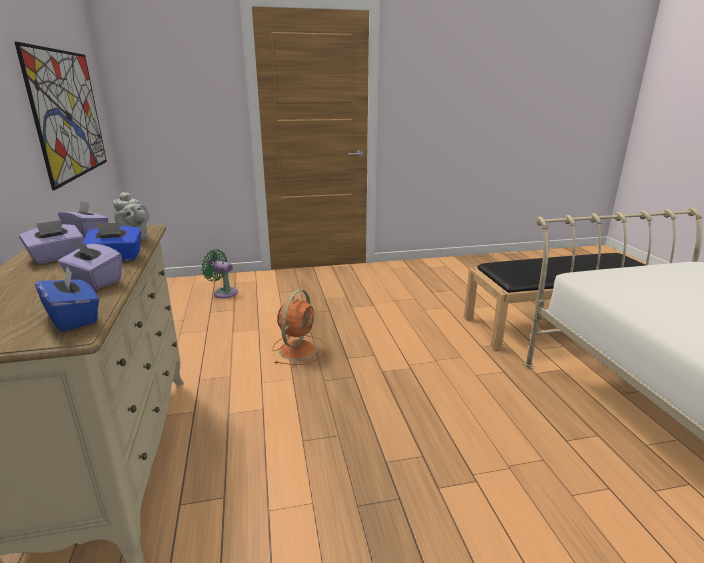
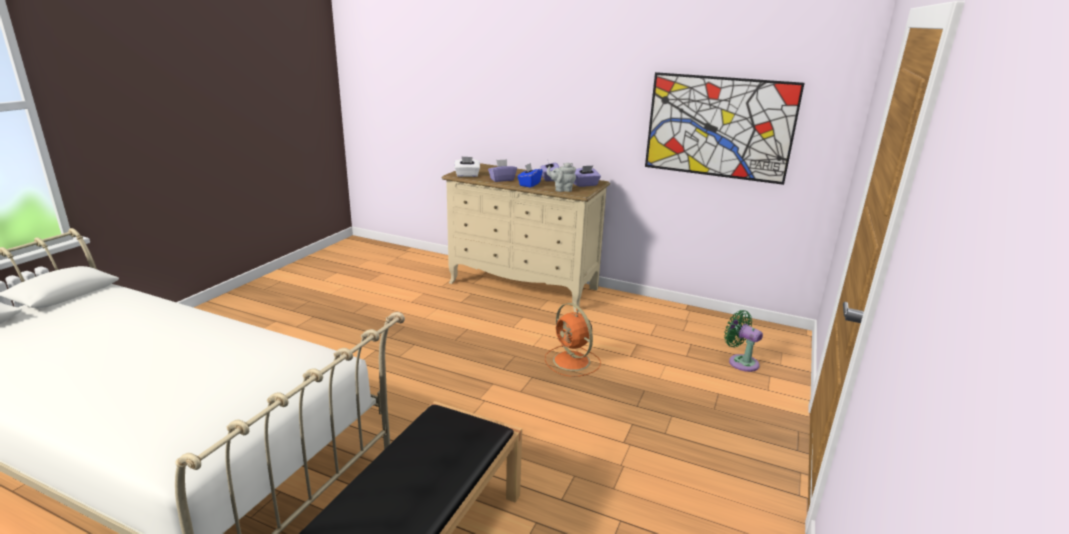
camera: 125 degrees right, 0 degrees up
(74, 318) = (467, 175): blue tissue box -> white tissue box
(223, 292) = (740, 362): green fan -> green fan turned 105 degrees counterclockwise

